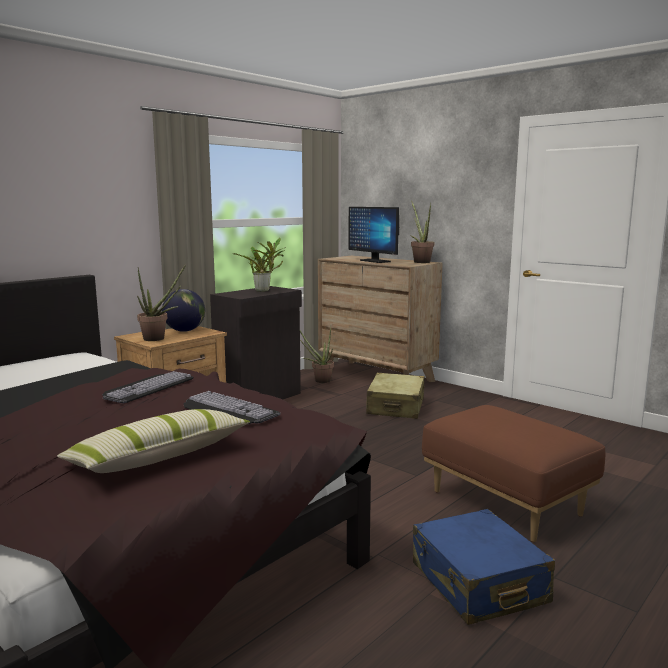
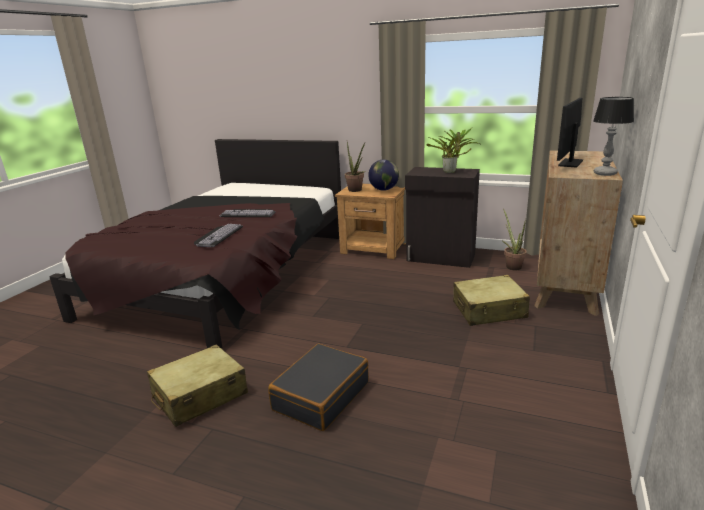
camera: 70 degrees right, 10 degrees up
(158, 457) = (151, 240): pillow -> none
(420, 261) = (605, 173): potted plant -> table lamp
(478, 583) = (199, 396): blue suitcase -> beige suitcase
(507, 503) = (321, 396): brown ottoman -> black suitcase

